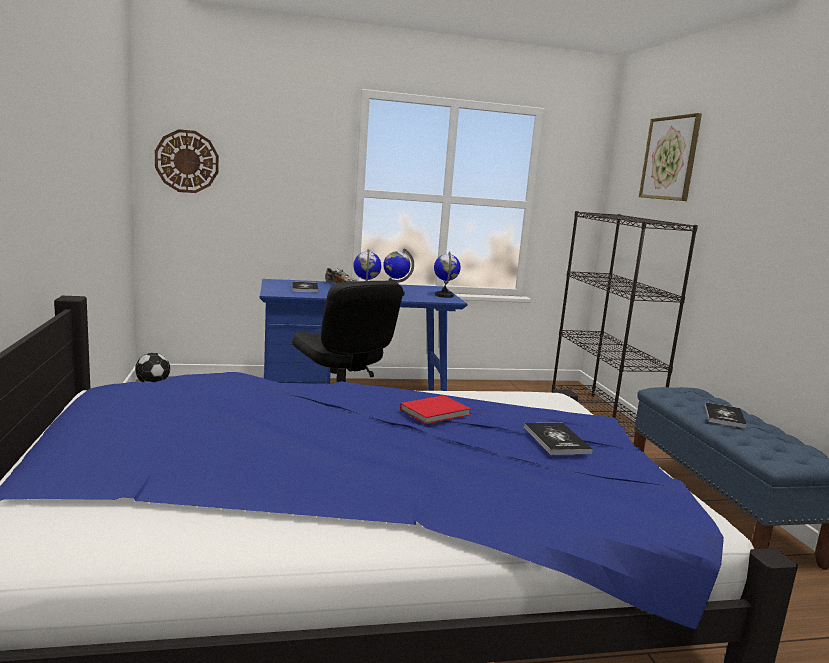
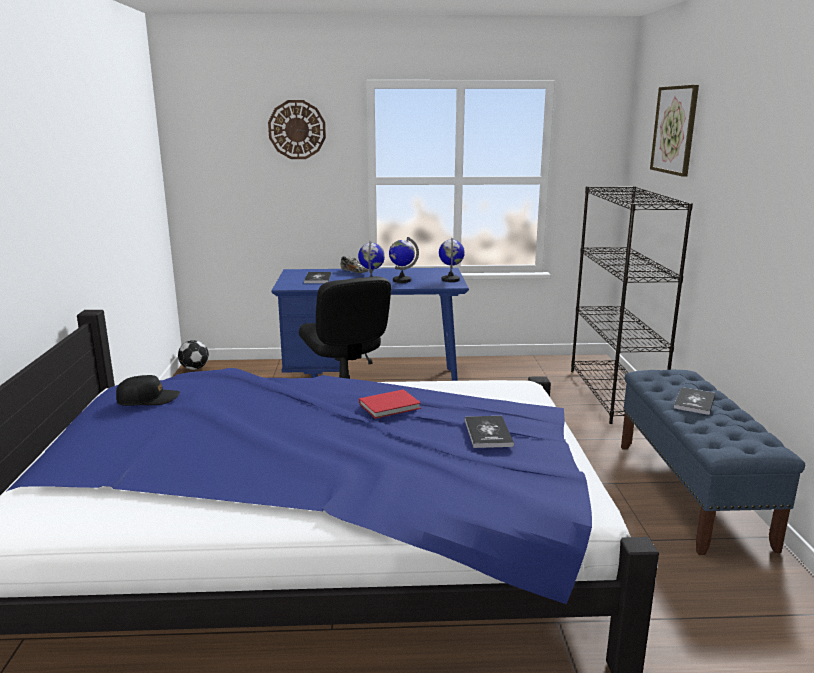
camera: 10 degrees right, 5 degrees up
(146, 401) = (148, 399): none -> black cap
(187, 161) = (209, 164): wall clock -> wall clock (297, 129)

